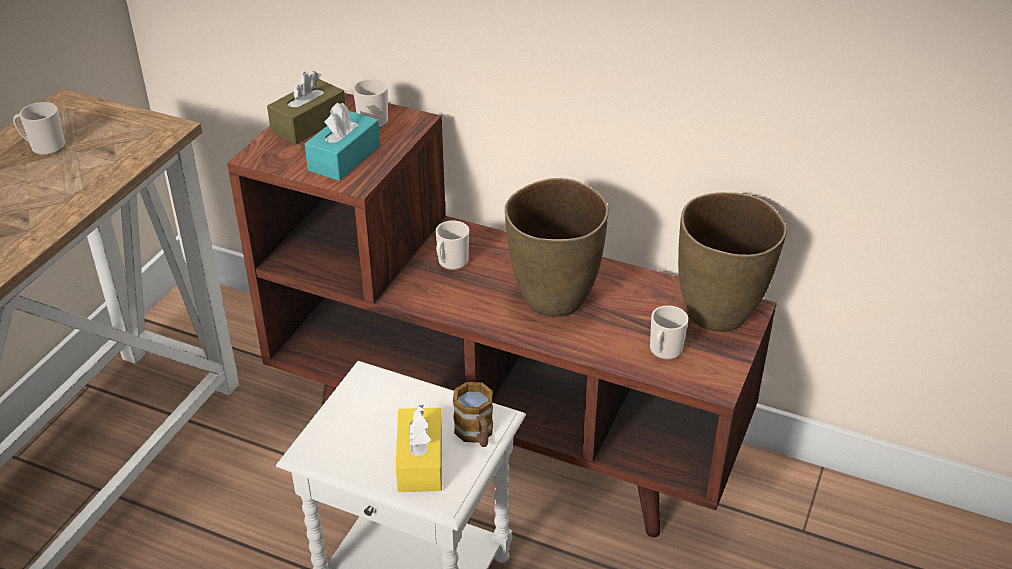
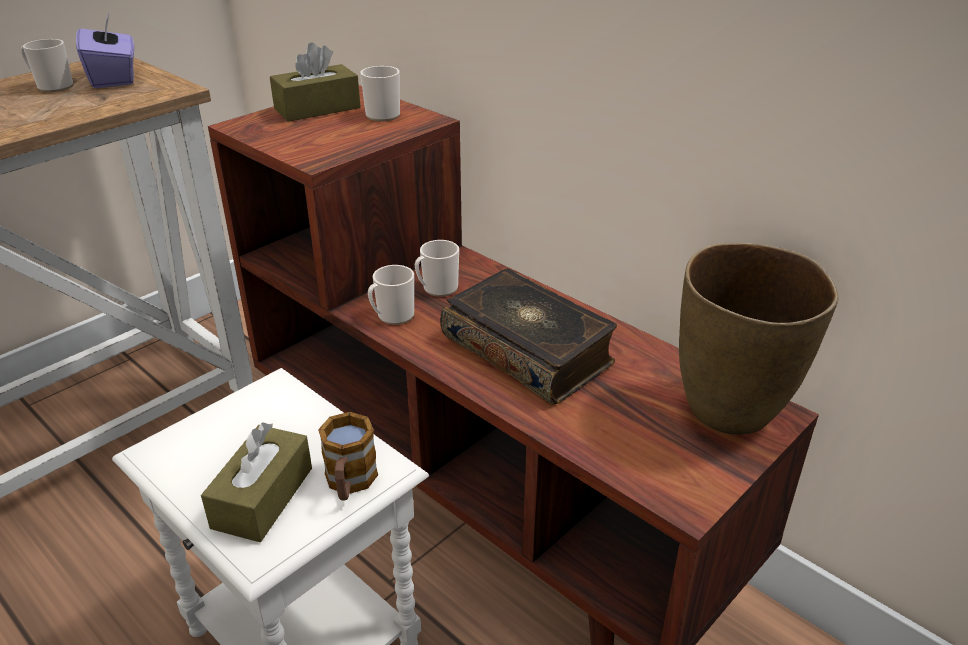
camera: 20 degrees right, 5 degrees down
(95, 125) = (114, 78): none -> purple tissue box
(344, 158) = (325, 139): turquoise tissue box -> none
(420, 461) = (263, 497): yellow tissue box -> brown tissue box
(554, 300) = (528, 350): brown vase -> book
(664, 351) = (635, 439): mug -> mug (392, 316)

